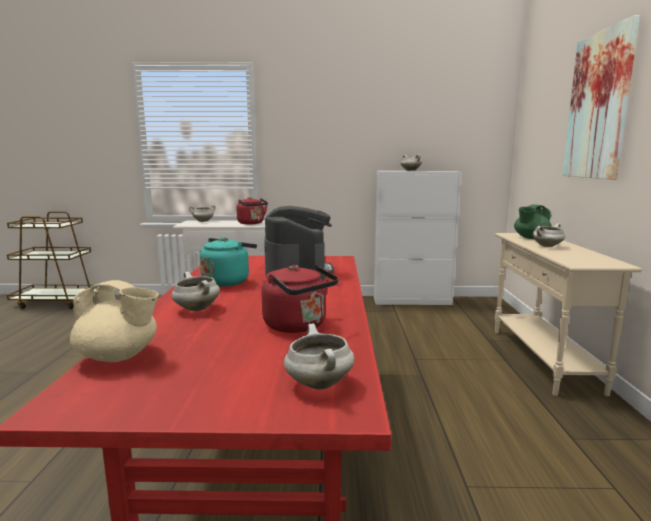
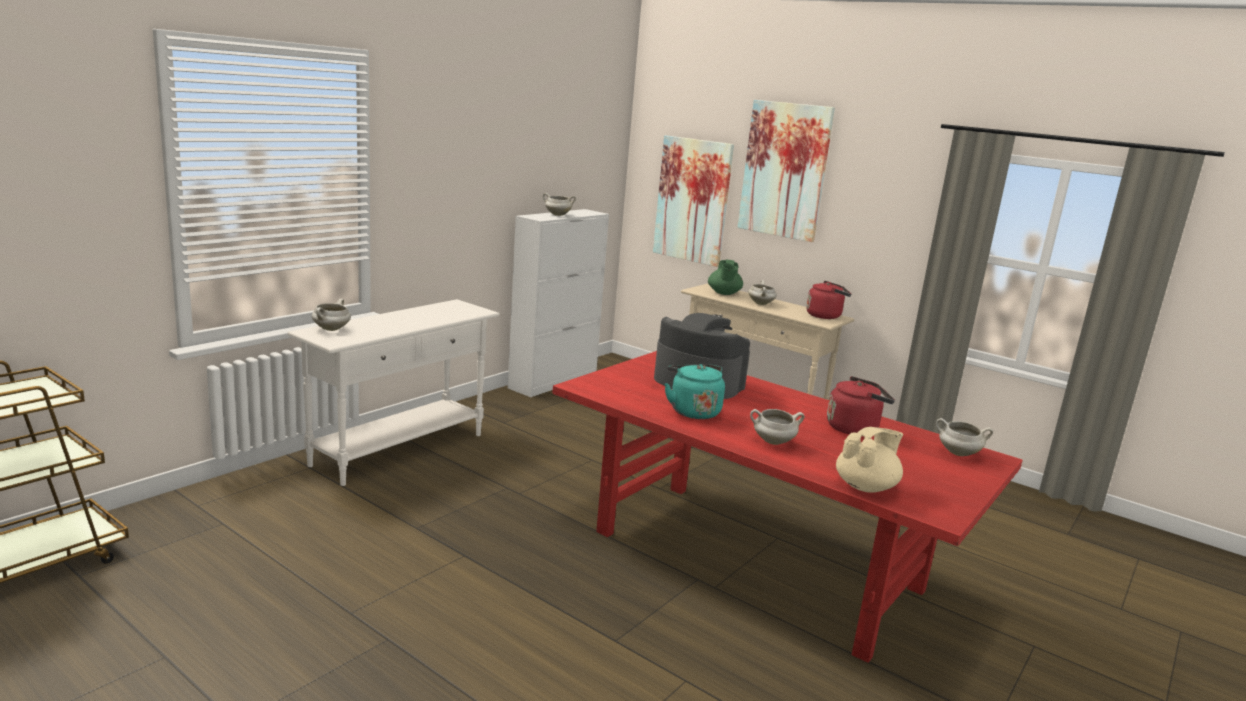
camera: 55 degrees left, 5 degrees up
(252, 223) = (417, 320): red kettle -> red kettle (825, 316)
(542, 157) = (692, 200): none -> picture

